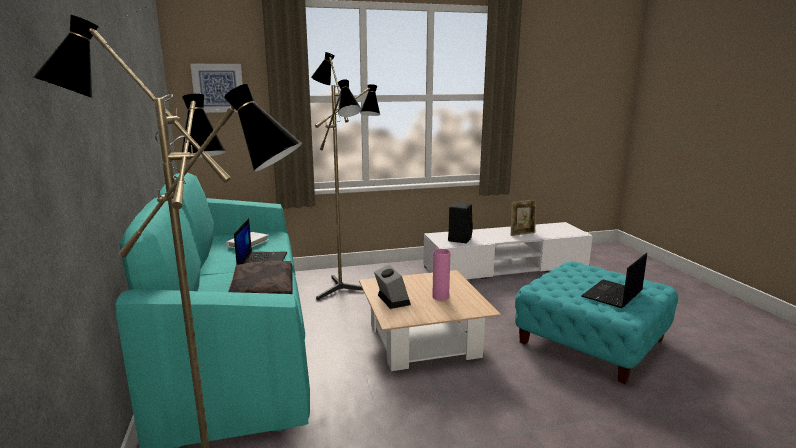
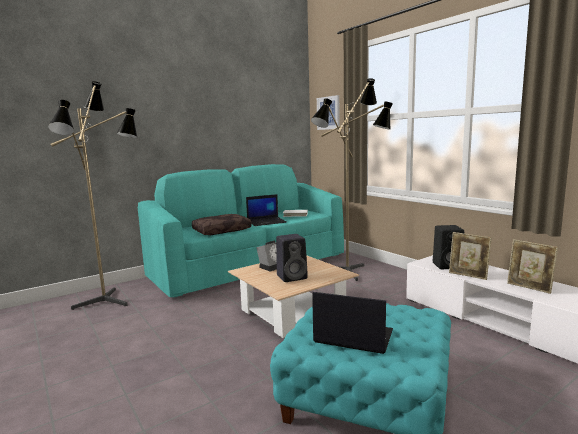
camera: 70 degrees right, 5 degrees down
(440, 297) = (292, 277): pink vase -> black speaker
(487, 240) = (468, 276): none -> picture frame

